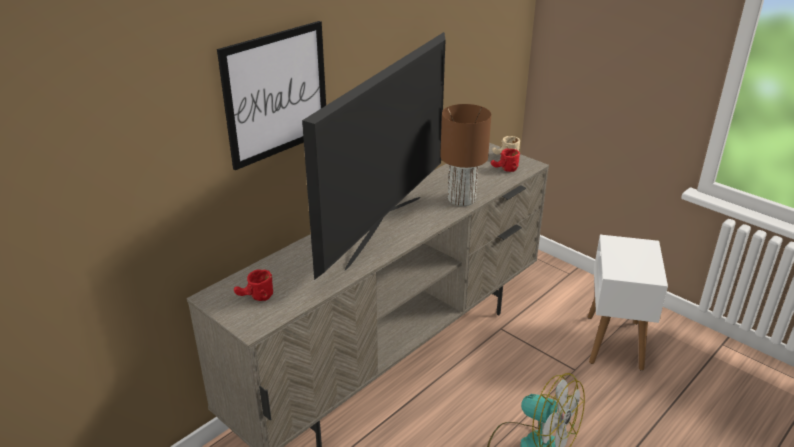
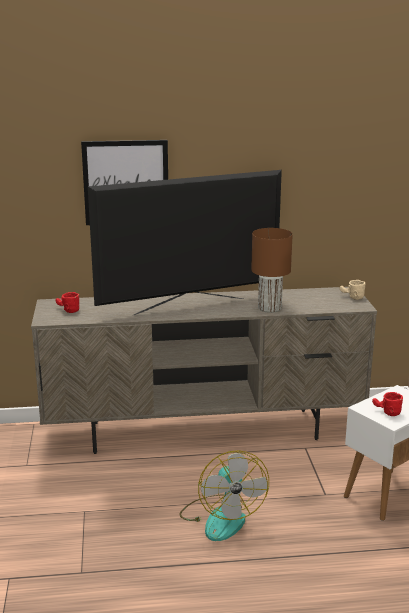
camera: 40 degrees right, 10 degrees down
(504, 170) = (334, 303): red mug -> red mug (386, 412)

